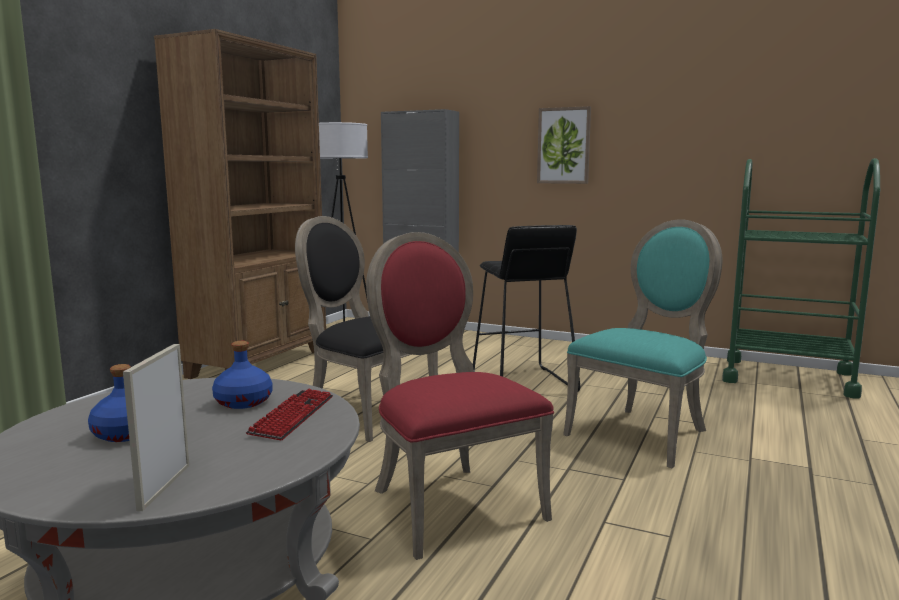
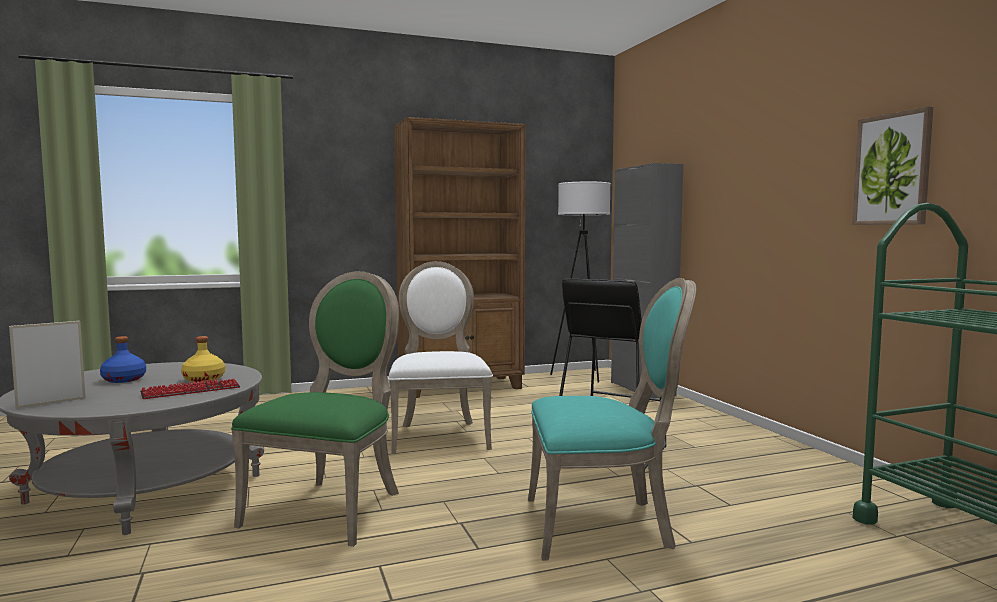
camera: 45 degrees right, 5 degrees down
(244, 402) = (204, 379): blue bottle -> yellow bottle
(366, 412) = (439, 435): black chair -> white chair
(449, 503) = (331, 507): red chair -> green chair
(564, 145) = (768, 195): picture -> picture (892, 169)

